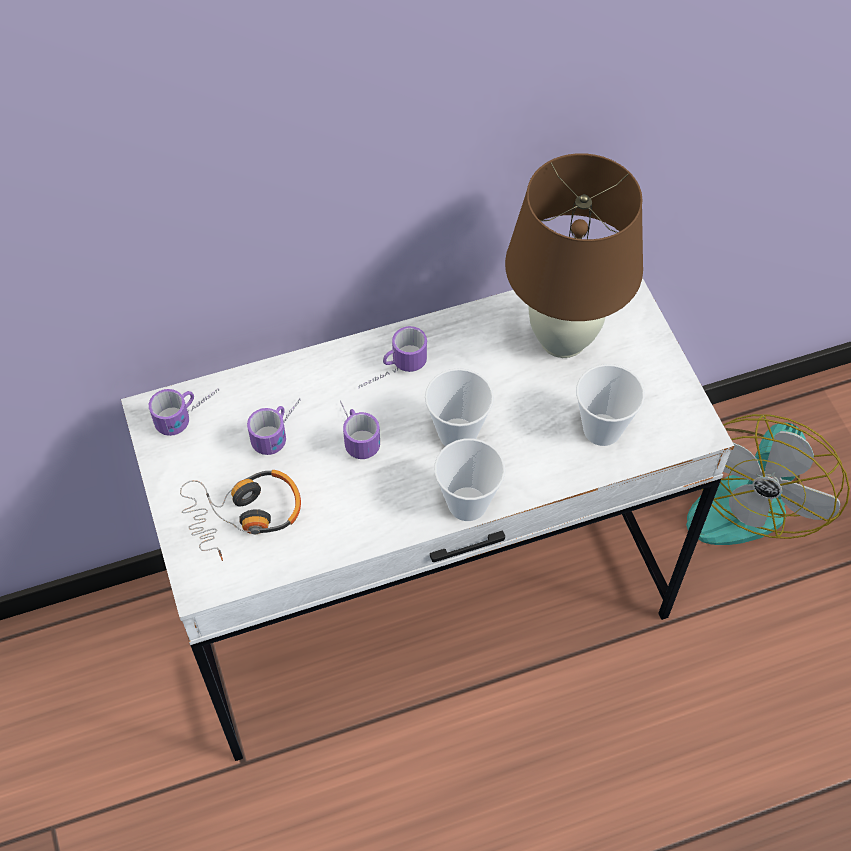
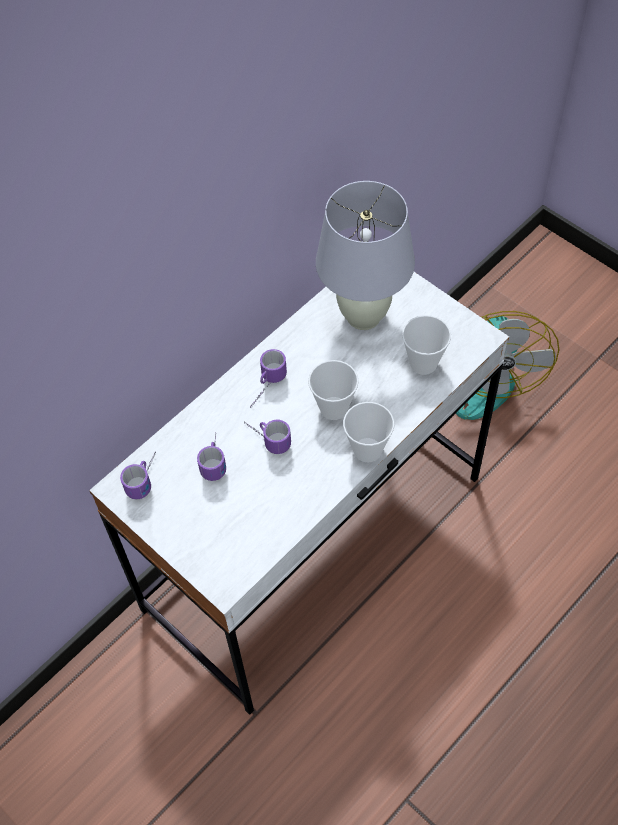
camera: 25 degrees left, 0 degrees up
(244, 515) = (226, 527): headphones -> none
(562, 340) = (363, 317): brown table lamp -> white table lamp

